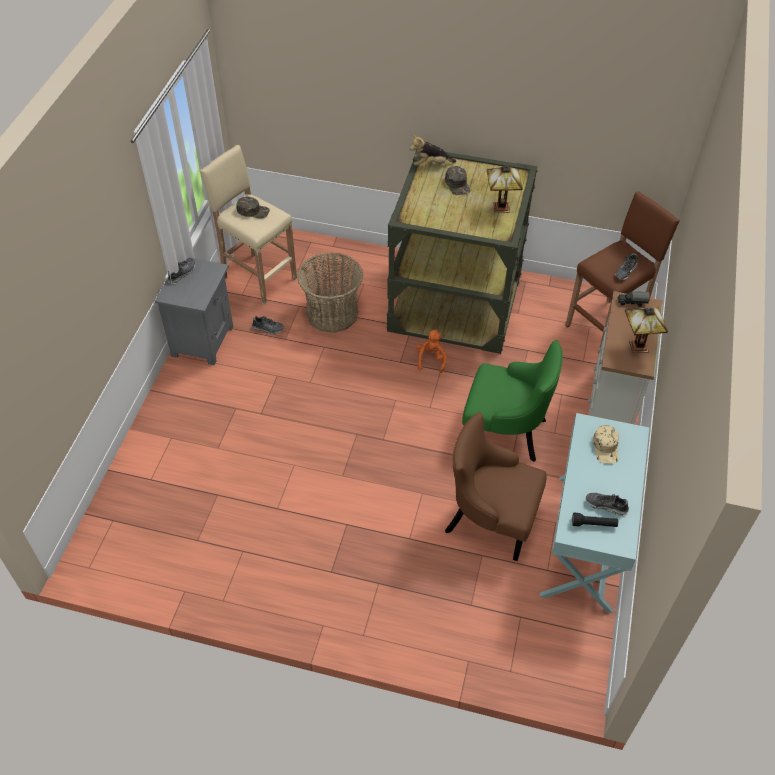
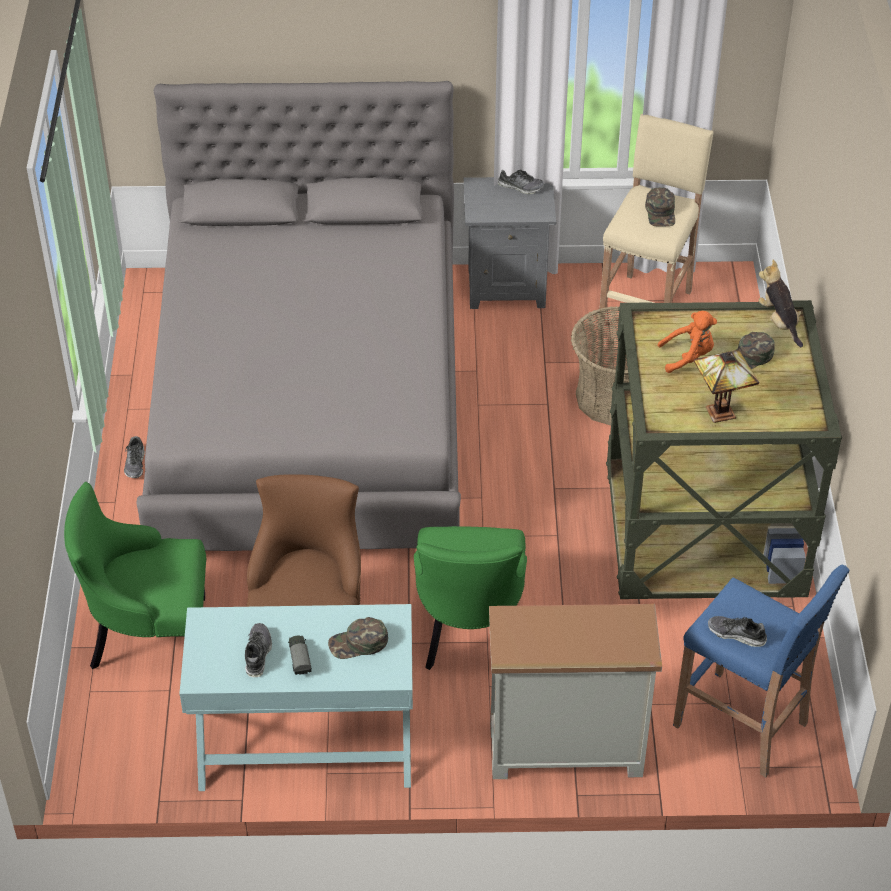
camera: 75 degrees right, 5 degrees down
(268, 328) = (556, 341): shoe -> shoe (135, 464)
(269, 477) = (310, 404): none -> grey bed
(431, 359) = (573, 521): orange plush toy -> orange plush toy (688, 357)
(465, 620) = (151, 634): none -> green chair
(594, 524) = (224, 643): black flashlight -> none
(606, 325) = (743, 725): brown stool -> blue stool
(606, 447) = (358, 643): beige cap -> green cap
(631, 302) = (638, 628): toy truck -> toy truck (300, 659)
(637, 347) = (543, 643): table lamp -> none

